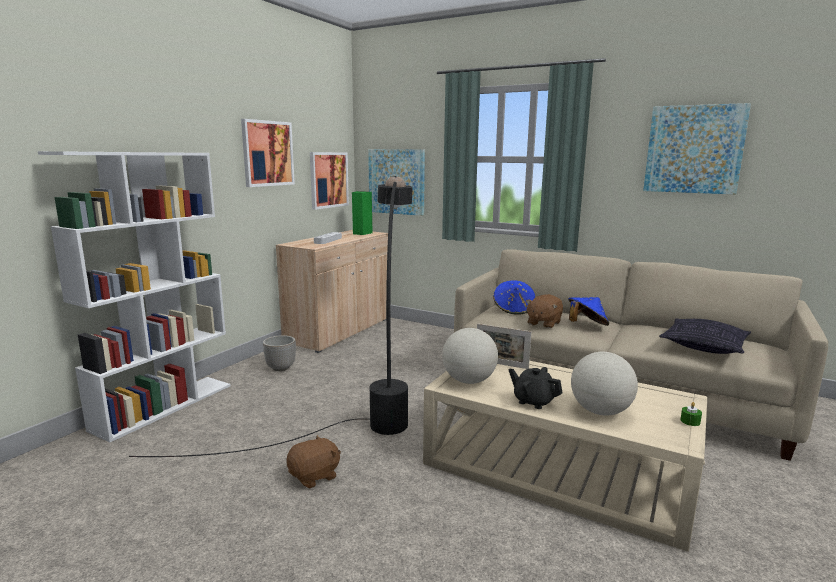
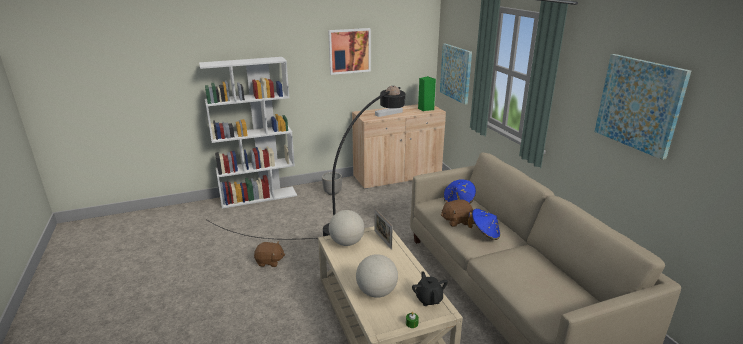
camera: 40 degrees right, 10 degrees up
(328, 180) = (407, 66): picture -> none
(533, 401) = (353, 269): black teapot -> black teapot (429, 299)
(704, 347) = (532, 285): pillow -> none

